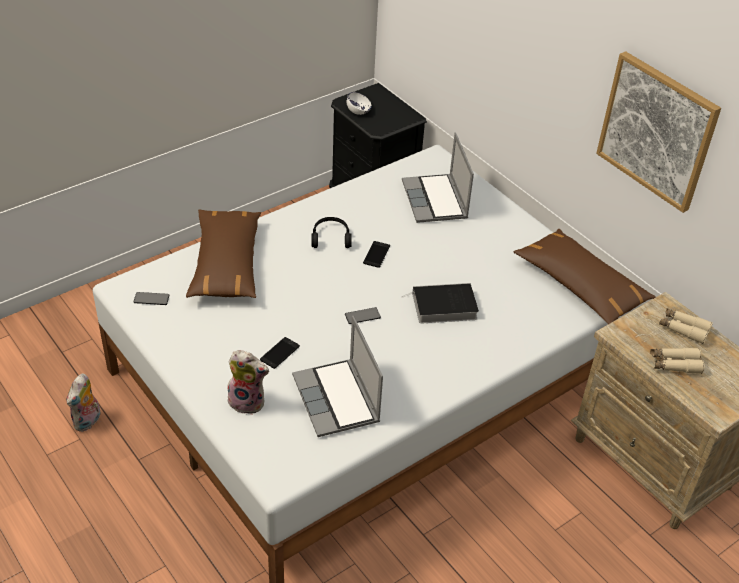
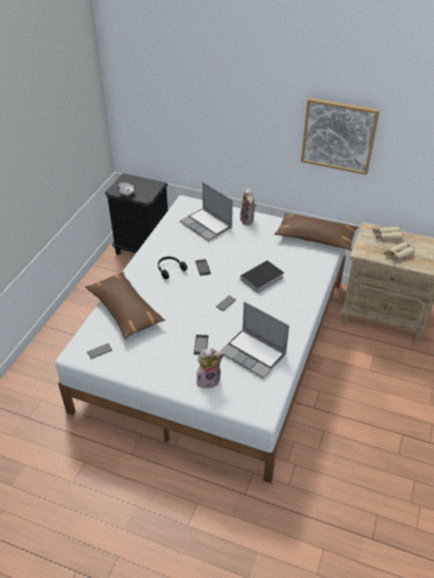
camera: 30 degrees left, 0 degrees up
(88, 422) = (81, 449): plush toy -> plush toy (248, 220)

